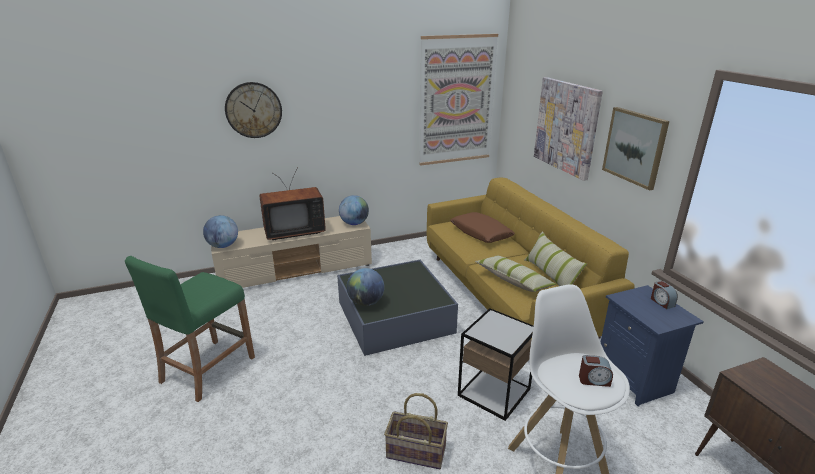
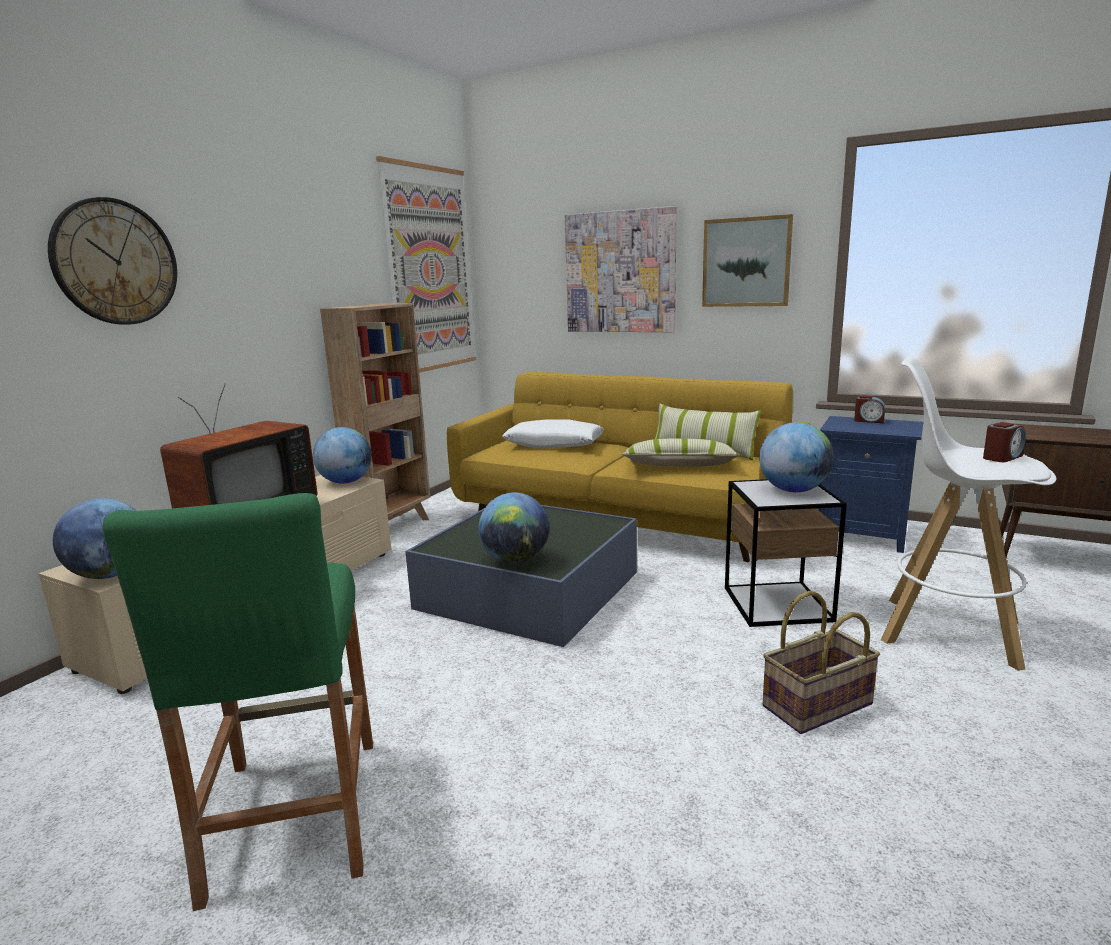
camera: 40 degrees left, 10 degrees down
(393, 248) = (393, 526): none -> brown bookcase
(480, 233) = (554, 444): brown pillow -> white pillow
(506, 332) = (793, 490): none -> globe

